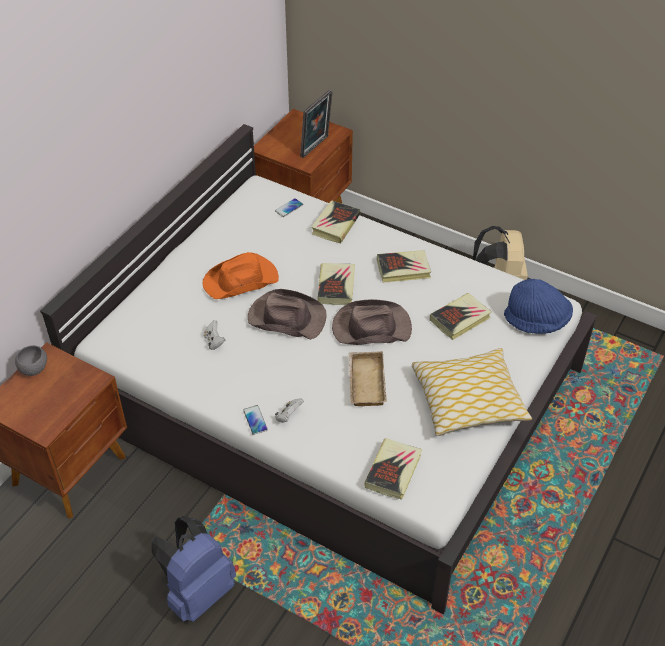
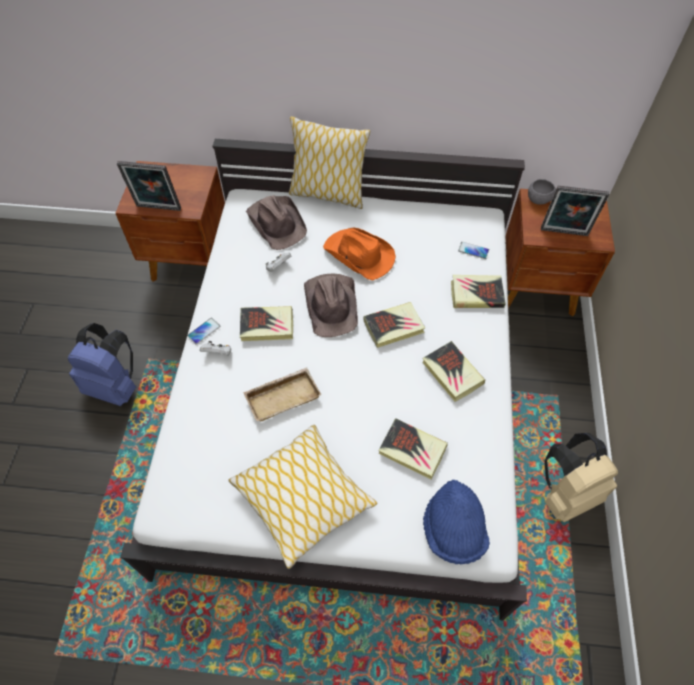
camera: 65 degrees right, 10 degrees up
(34, 369) = (186, 172): grey bowl -> grey bowl (538, 200)
(71, 408) = (158, 209): none -> picture frame
(146, 276) = (327, 194): none -> pillow
(370, 327) = (355, 375): brown hat -> brown hat (277, 222)
(393, 471) = (184, 460): book -> book (267, 326)

